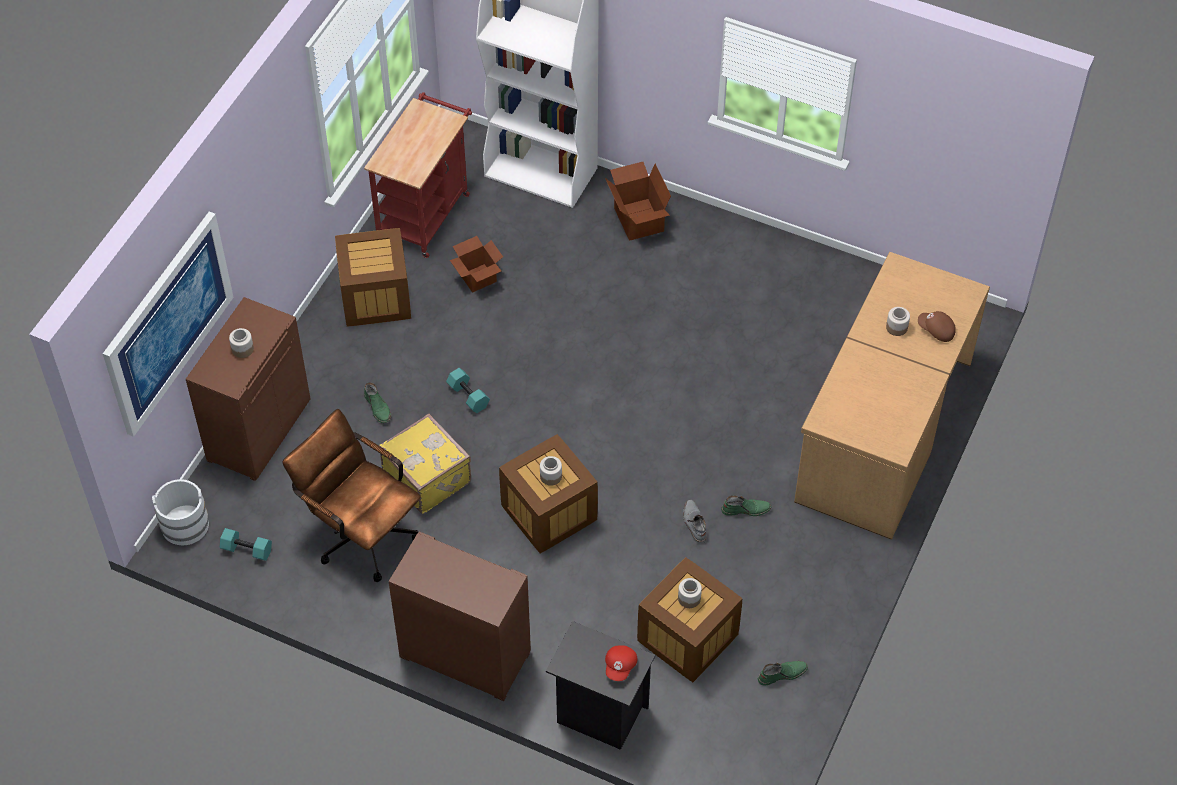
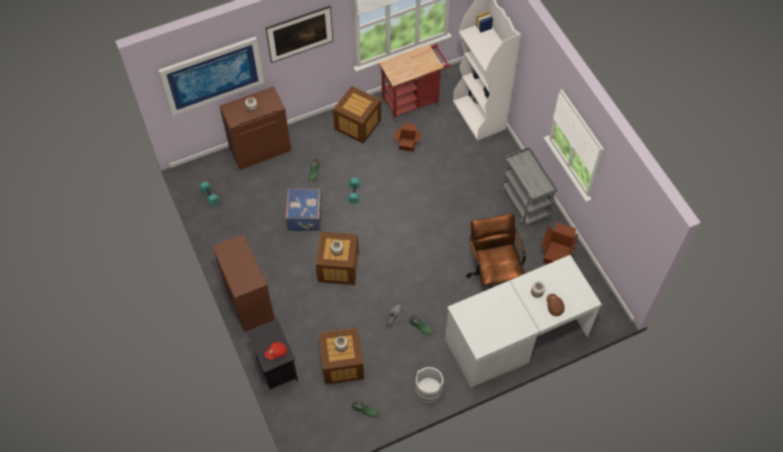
camera: 40 degrees right, 5 degrees up
(184, 525) = (197, 169): white bucket -> white bucket (428, 390)
(261, 190) = (300, 42): none -> picture
(360, 533) = (258, 220): brown office chair -> brown office chair (493, 274)
(428, 476) = (305, 216): yellow suitcase -> blue suitcase
(637, 220) = (500, 164): cardboard box -> cardboard box (556, 255)
(722, 250) = (525, 204): none -> grey cart
(882, 431) = (516, 336): brown desk -> white desk

